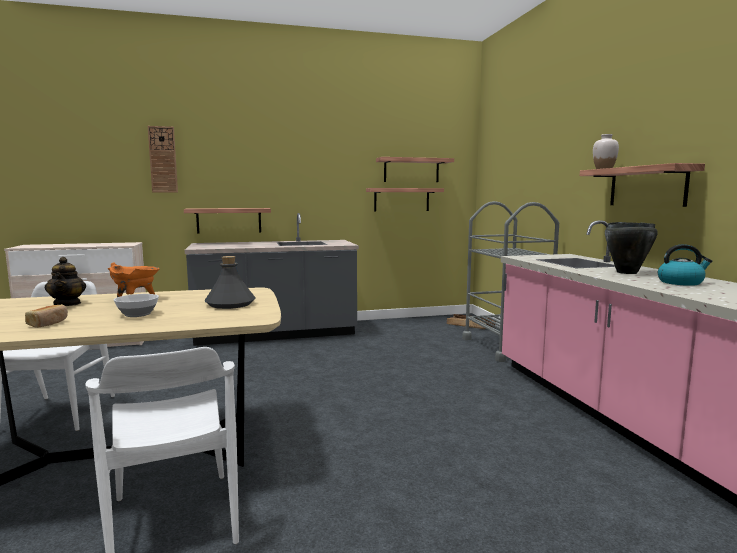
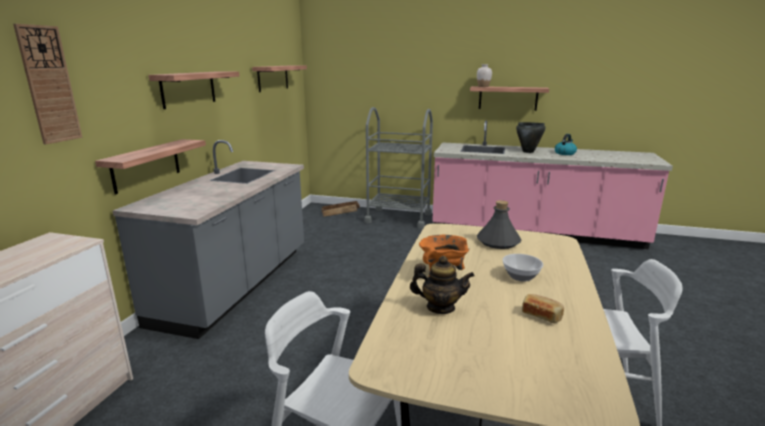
camera: 60 degrees left, 10 degrees up
(401, 199) = (270, 109): shelf -> shelf (188, 89)

